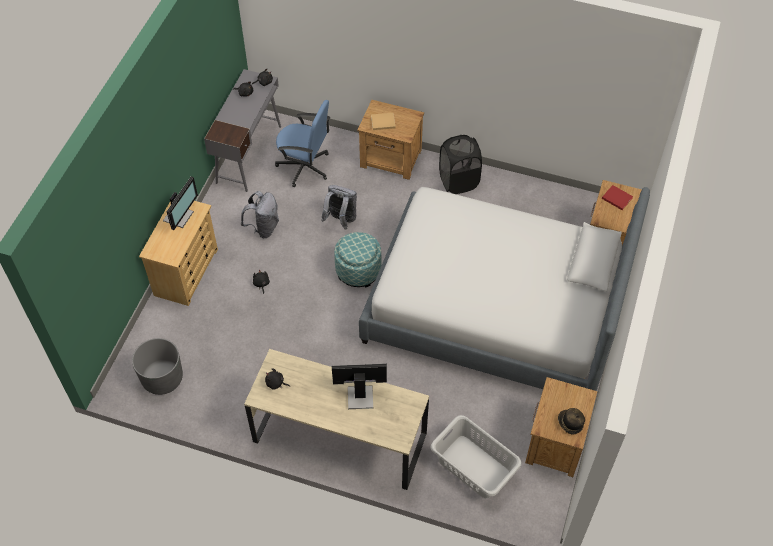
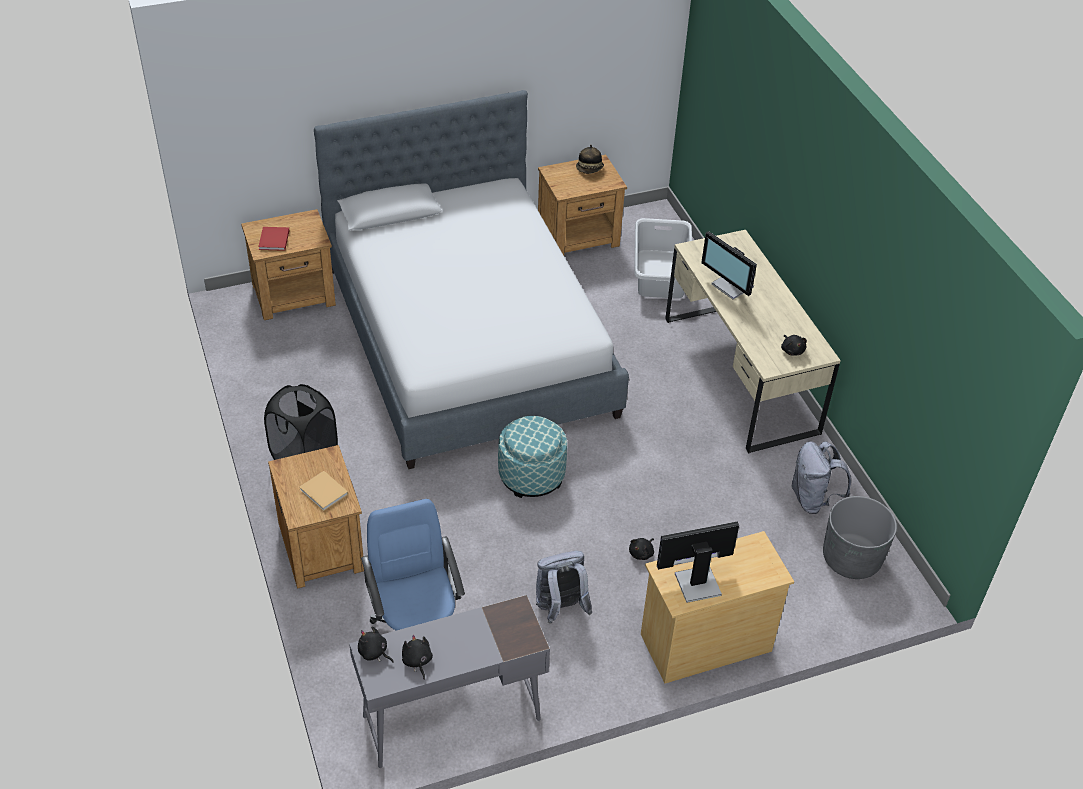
camera: 130 degrees left, 10 degrees down
(341, 220) = (472, 536): grey backpack -> grey backpack (813, 499)

